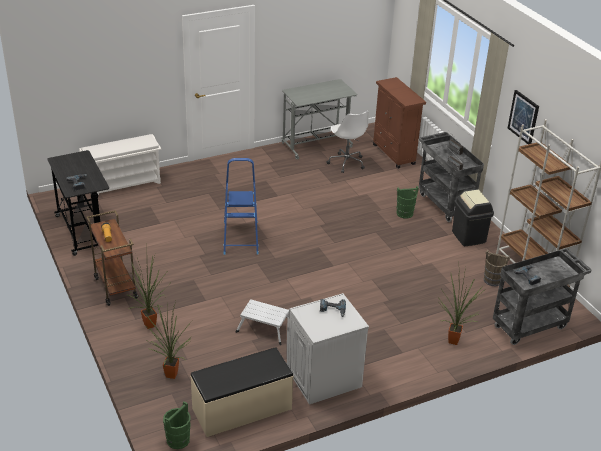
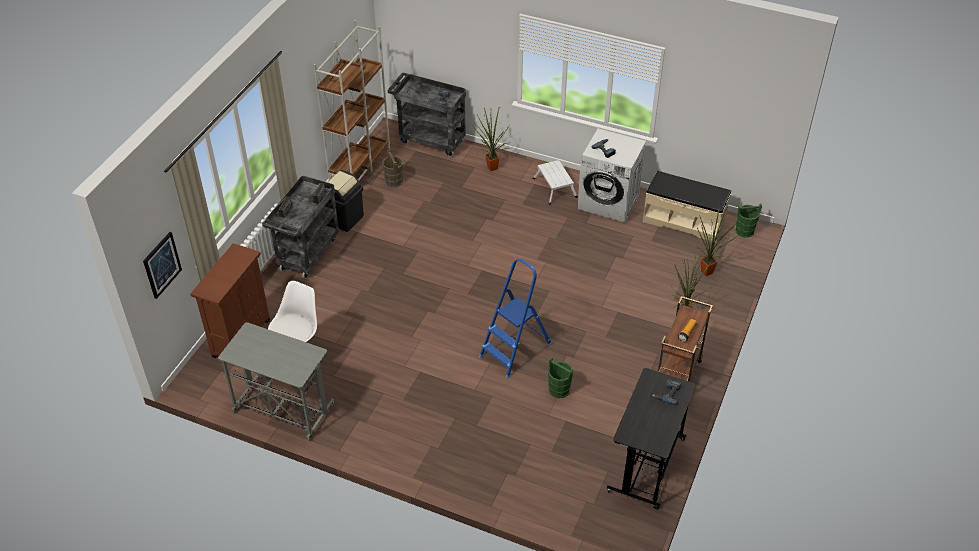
camera: 130 degrees left, 10 degrees up
(124, 184) = (542, 508): white shoe rack -> none
(265, 327) = (601, 260): white step ladder -> white step ladder (554, 187)
(405, 213) = (351, 272): green bucket -> green bucket (559, 389)
(523, 117) = (295, 97): picture -> picture (162, 265)

